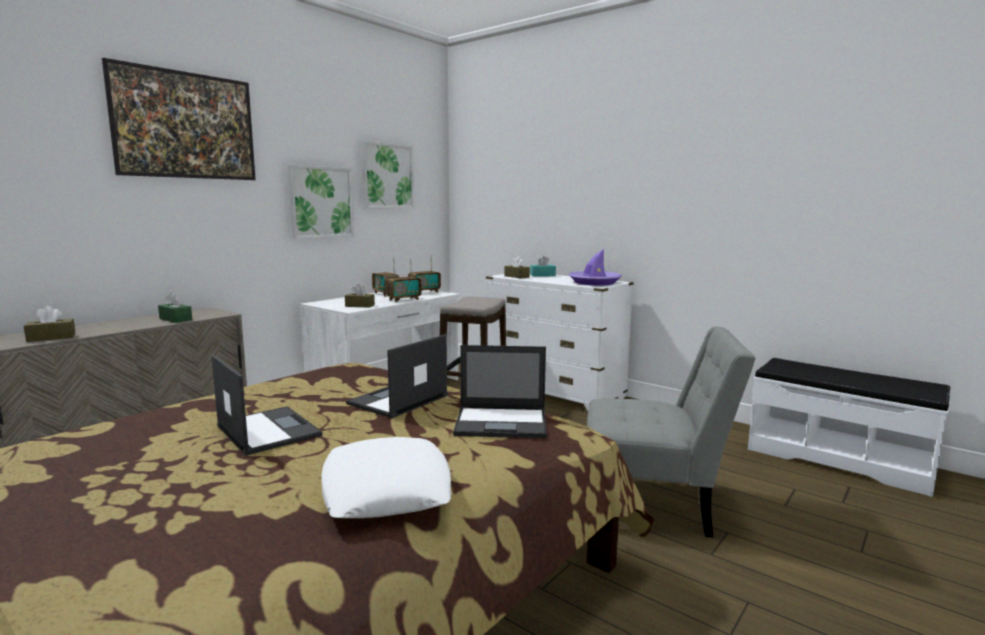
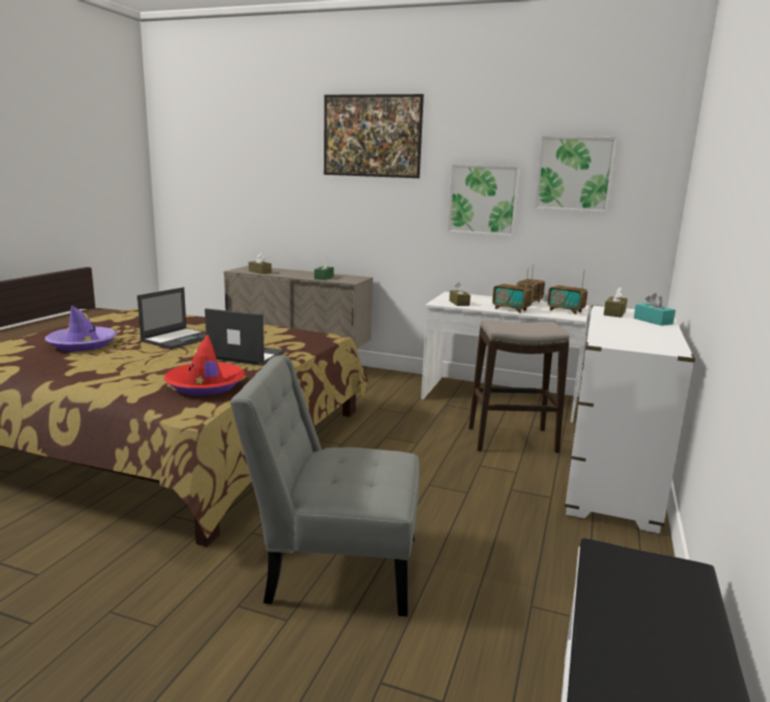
camera: 70 degrees right, 5 degrees up
(386, 489) = (92, 371): white pillow -> none
(502, 423) = (205, 385): laptop -> red hat
(594, 282) = (637, 341): purple hat -> purple hat (82, 344)
(653, 503) = (334, 566): grey chair -> grey chair turned 105 degrees clockwise

